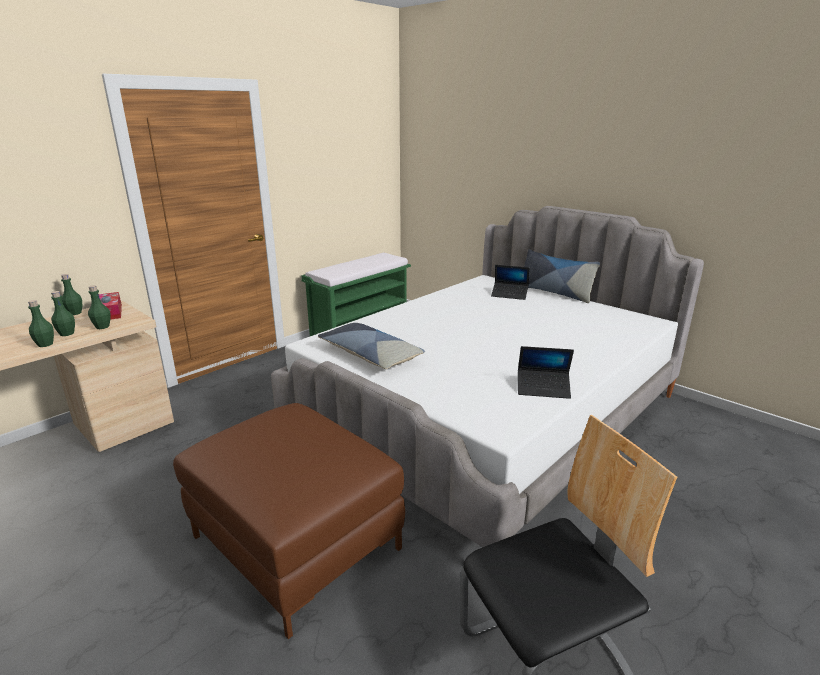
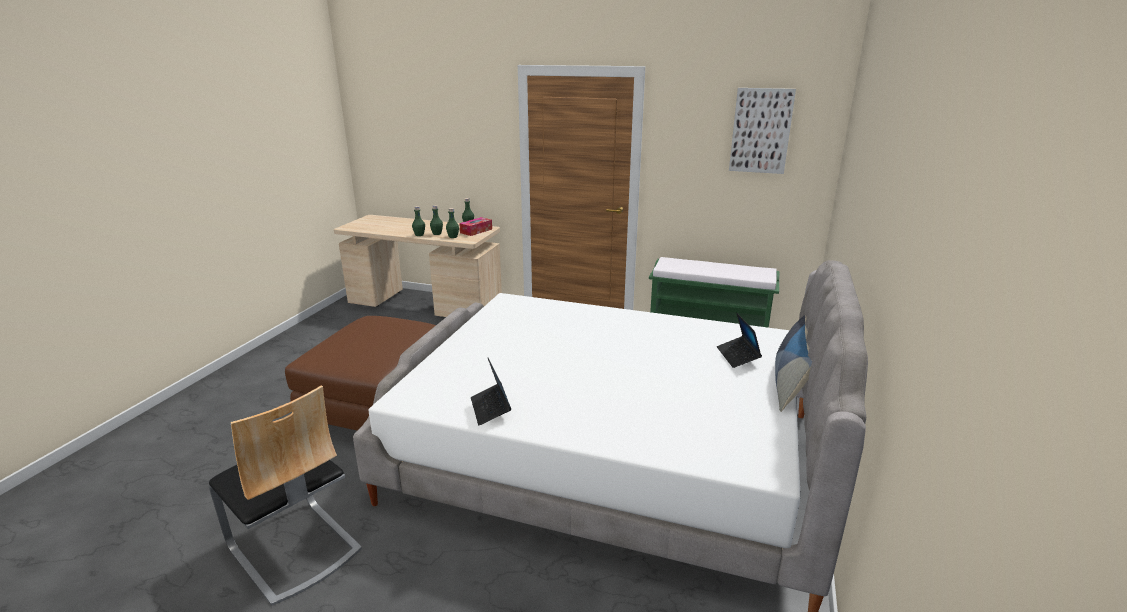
camera: 65 degrees right, 0 degrees up
(354, 139) = (761, 131): none -> picture
(370, 355) = (504, 323): pillow -> none

